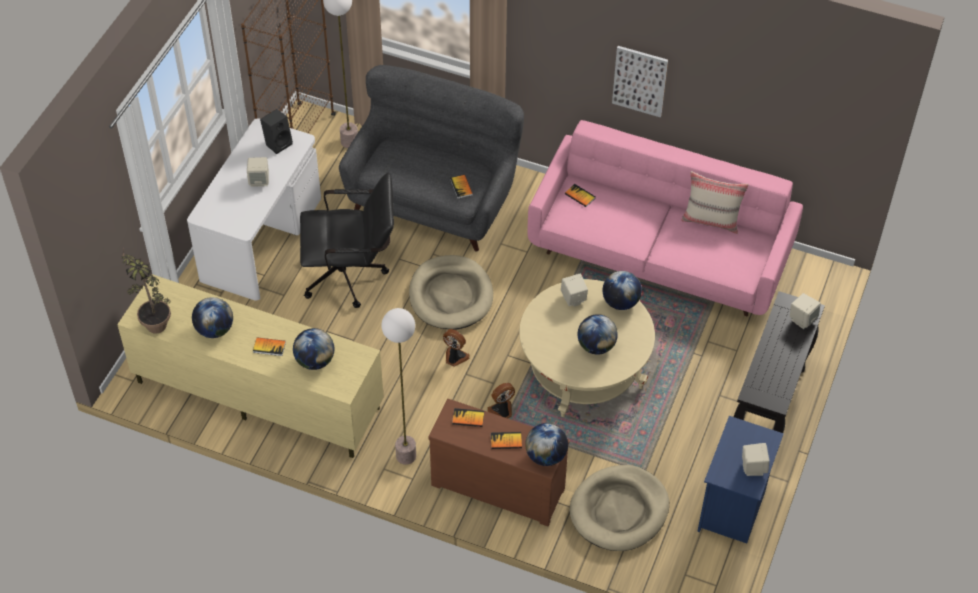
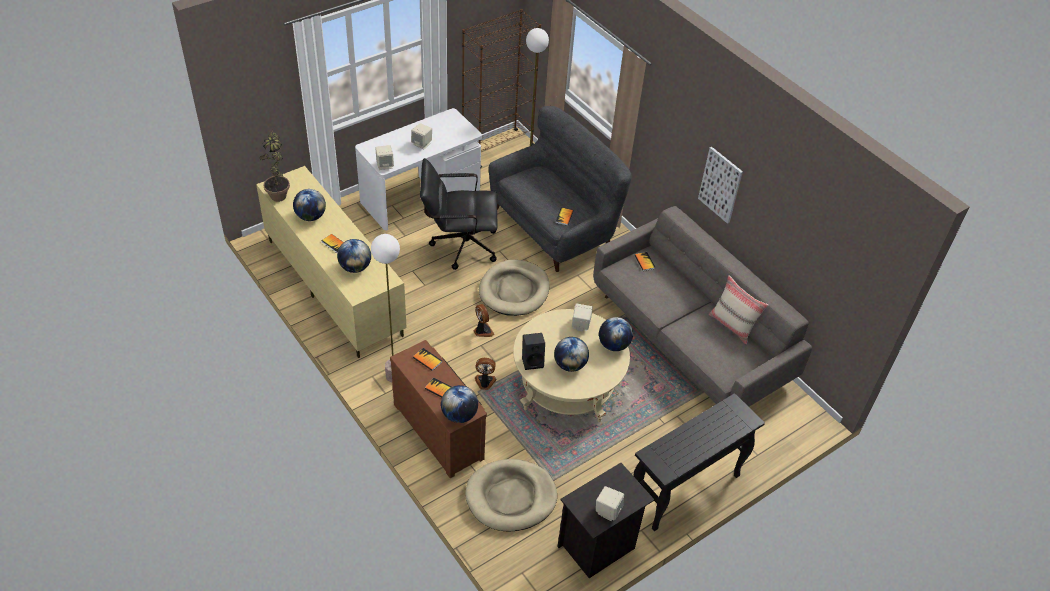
camera: 30 degrees right, 5 degrees down
(278, 143) = (454, 128): black speaker -> black speaker (533, 361)
(351, 275) = (459, 245): black office chair -> black office chair turned 150 degrees clockwise
(659, 253) = (689, 338): pink sofa -> grey sofa
(732, 510) = (598, 547): blue nightstand -> black nightstand
(802, 319) = (737, 423): beige speaker -> beige speaker (385, 165)

